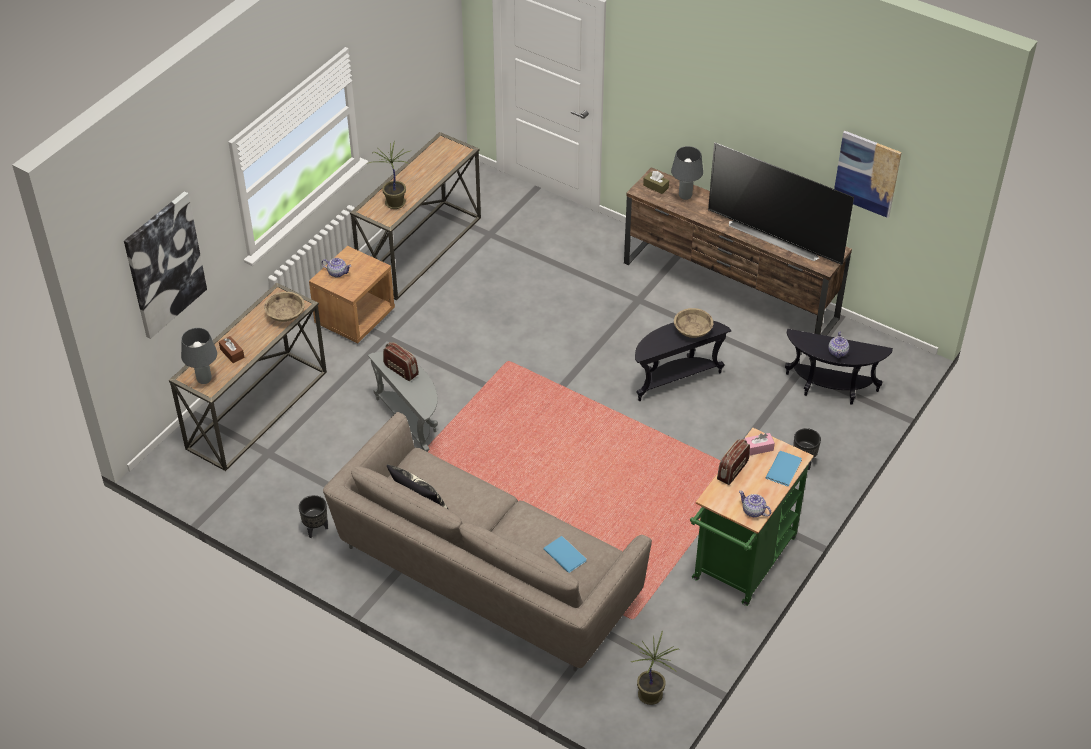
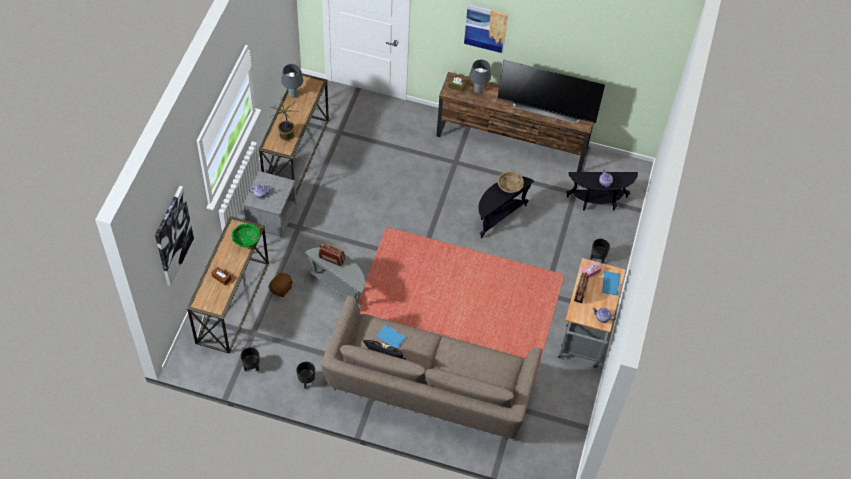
camera: 20 degrees left, 10 degrees up
(204, 380) = (211, 302): grey table lamp -> grey table lamp (293, 95)
(248, 494) = (252, 367): none -> black planter
(285, 314) = (246, 239): beige bowl -> green bowl
(330, 407) = (281, 289): none -> brown plush toy
(355, 317) = (272, 217): brown nightstand -> grey nightstand
(565, 554) = (487, 368): blue book -> blue book (390, 336)
(651, 694) = (558, 443): potted plant -> none
(741, 564) = (583, 340): green cart -> grey cart
(867, 173) = (607, 64): picture -> picture (485, 28)

